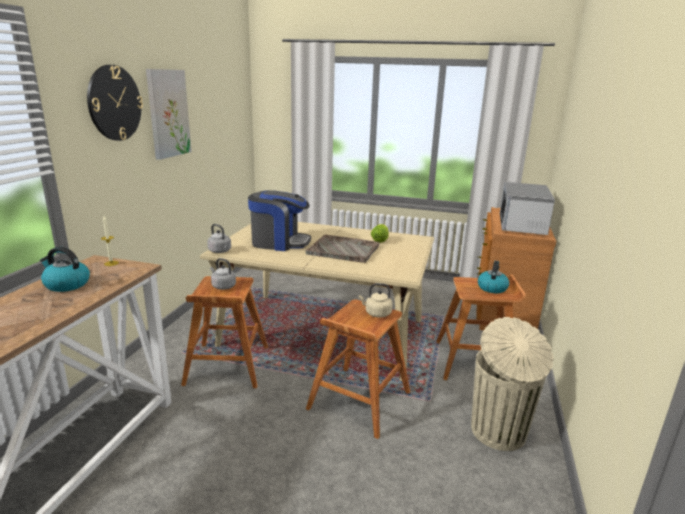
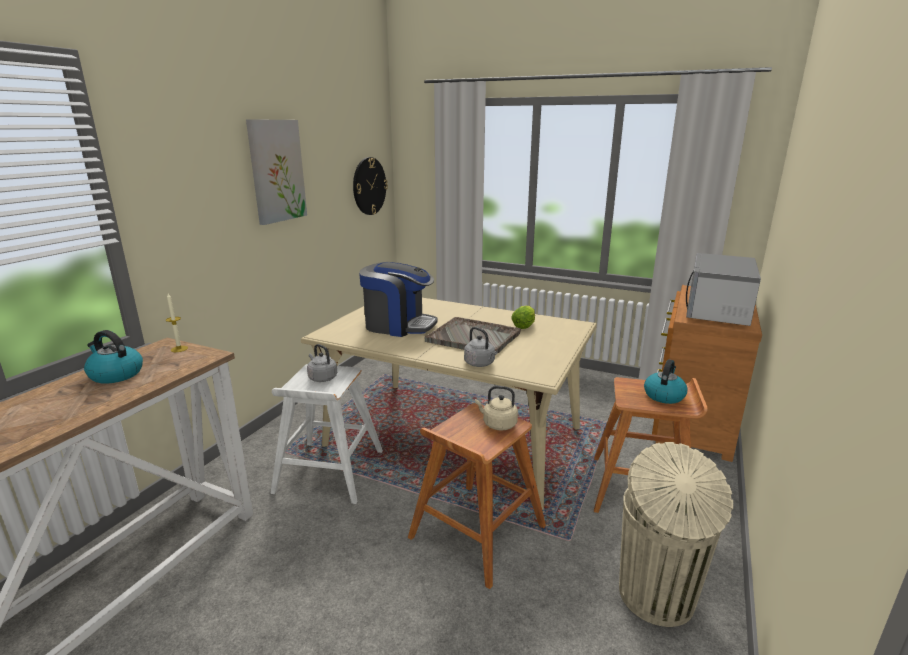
camera: 10 degrees right, 0 degrees up
(114, 103) = (203, 160): wall clock -> wall clock (369, 186)
(220, 251) = (325, 334): grey kettle -> grey kettle (480, 364)
(227, 366) = (329, 472): brown stool -> white stool

